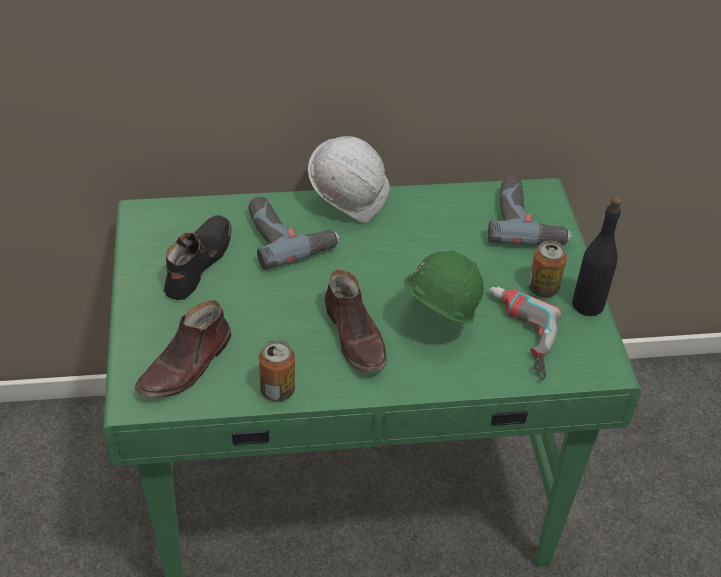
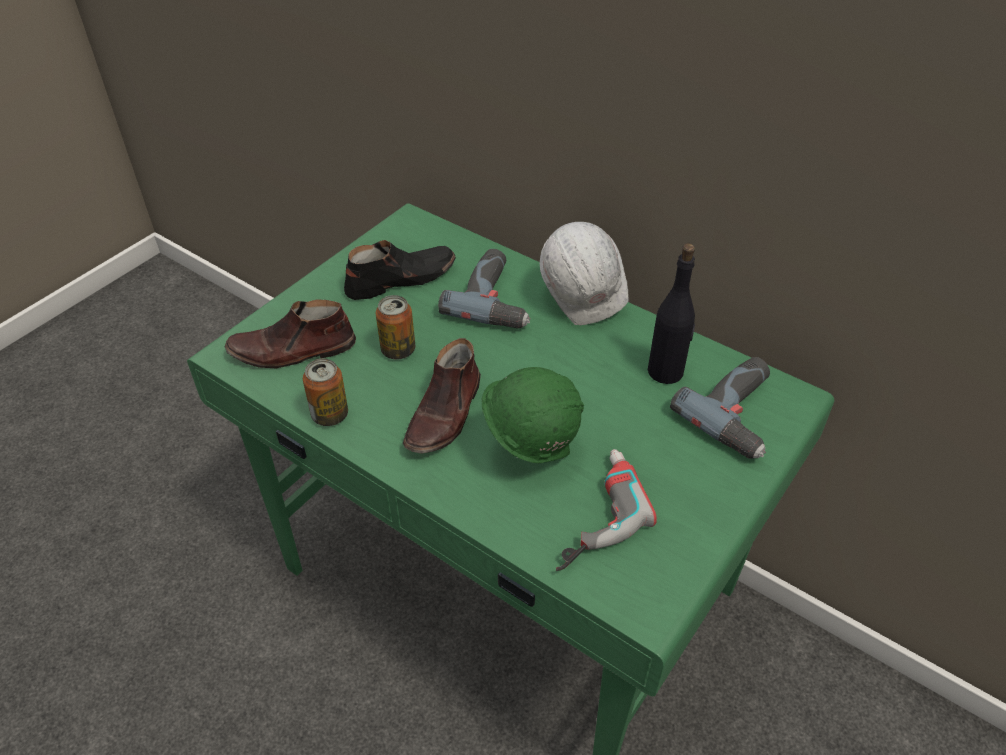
camera: 45 degrees right, 0 degrees up
(543, 288) = (676, 487): can -> can (398, 350)
(588, 304) = (707, 534): black bottle -> black bottle (666, 371)

